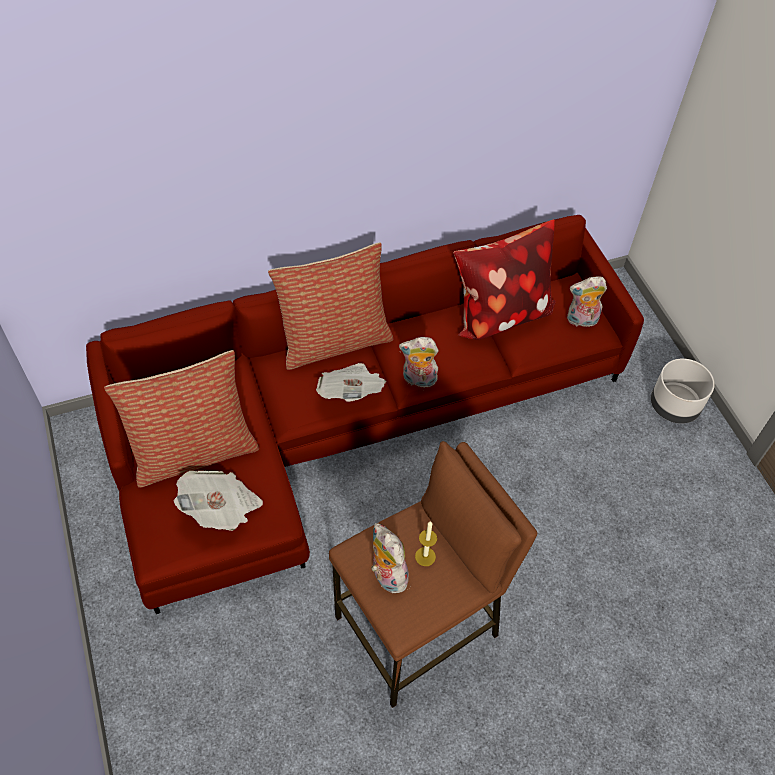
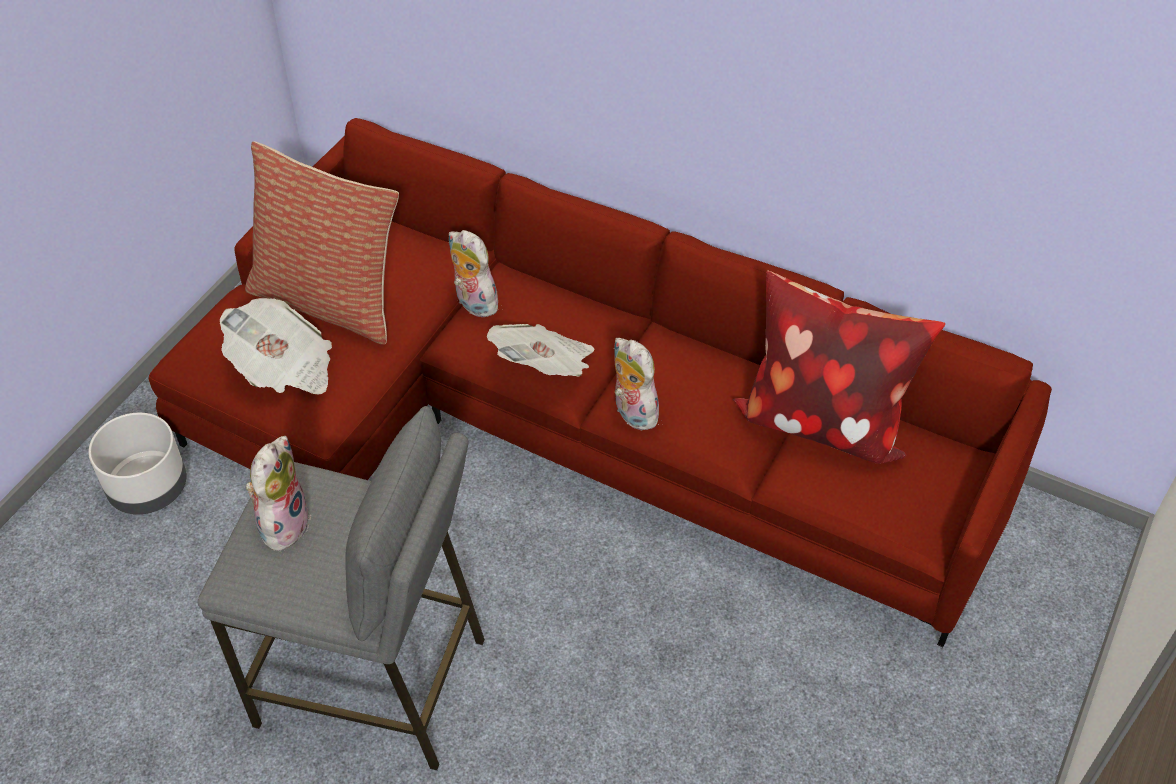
camera: 50 degrees right, 5 degrees down
(334, 341) = (598, 306): pillow -> none
(418, 628) = (372, 681): brown stool -> grey stool
(425, 556) = (339, 541): candle -> none
(581, 321) = (916, 505): plush toy -> plush toy (473, 303)
(674, 406) = (986, 743): grey planter -> grey planter (149, 489)

